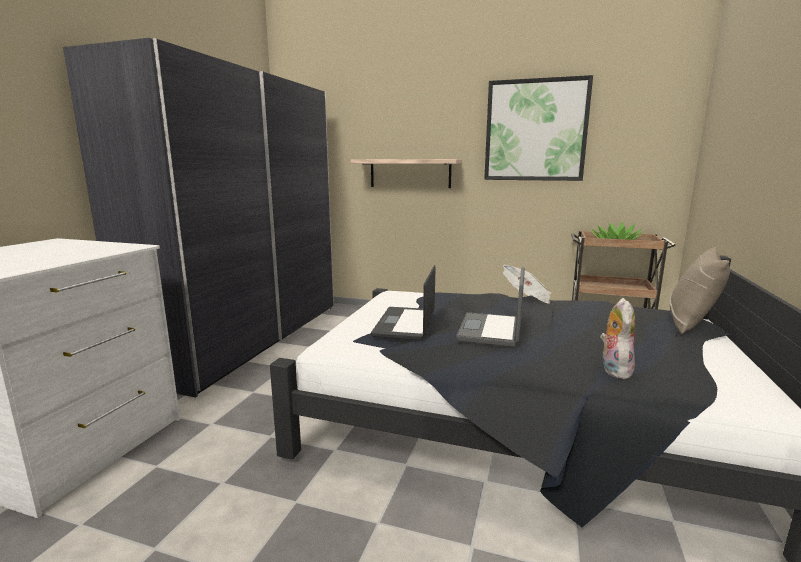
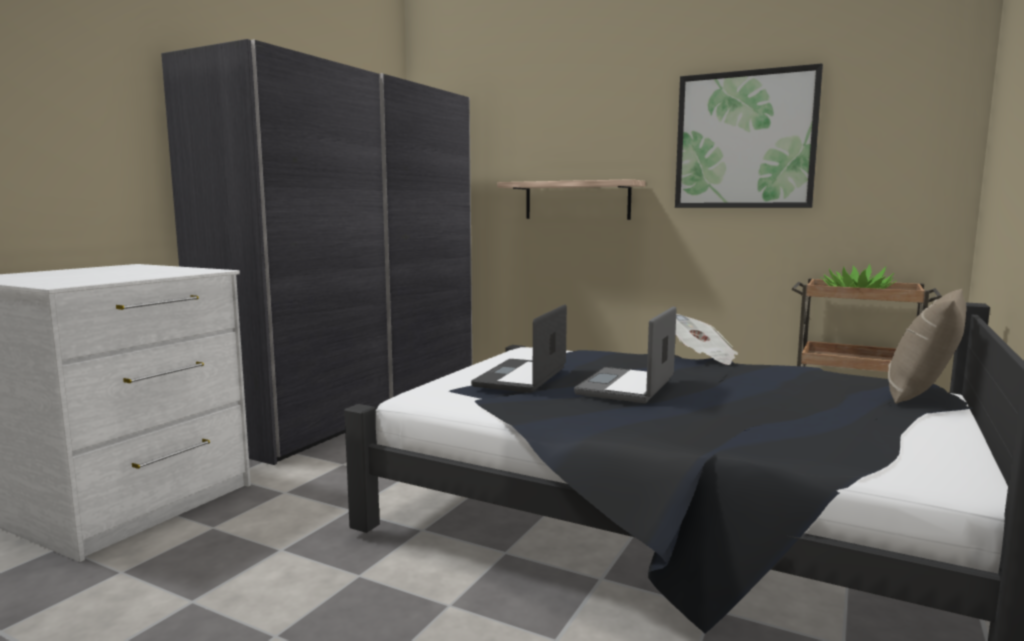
camera: 10 degrees right, 5 degrees down
(613, 369) = (764, 432): plush toy -> none

